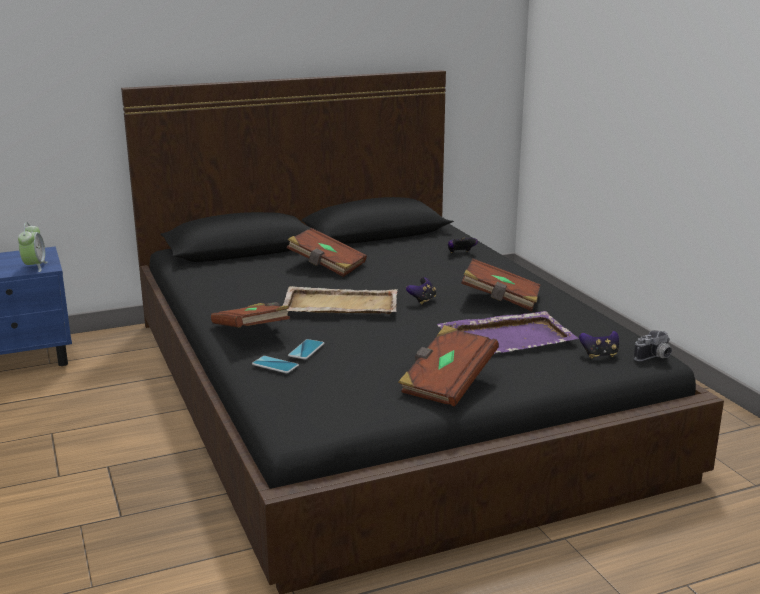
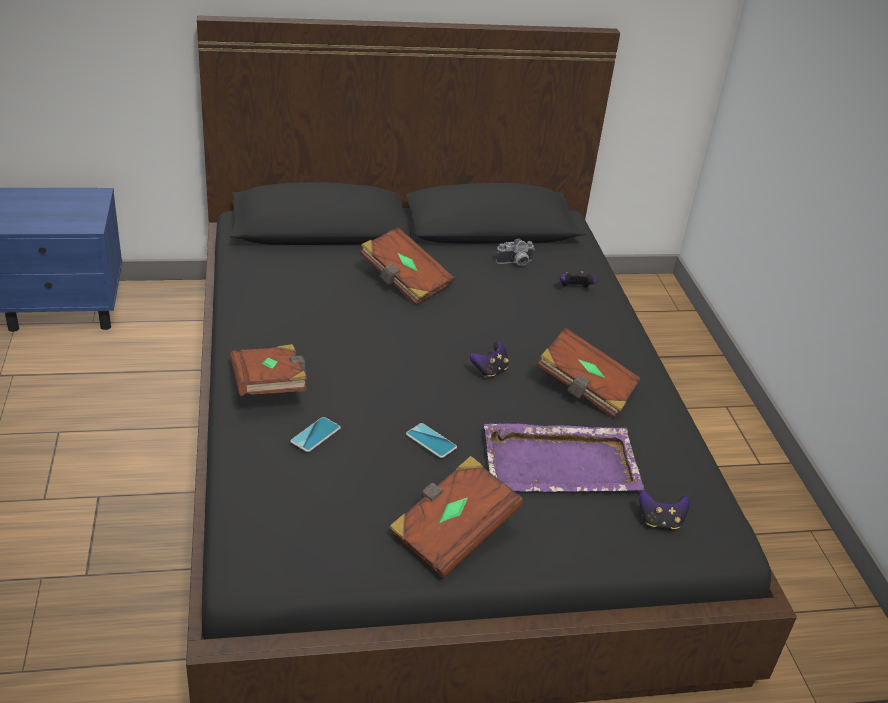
camera: 10 degrees right, 15 degrees up
(34, 267) = (76, 221): alarm clock -> none
(275, 365) = (270, 454): phone -> phone (431, 441)
(339, 305) = (389, 358): beige tray -> none
(655, 358) = (728, 541): camera -> camera (515, 263)

